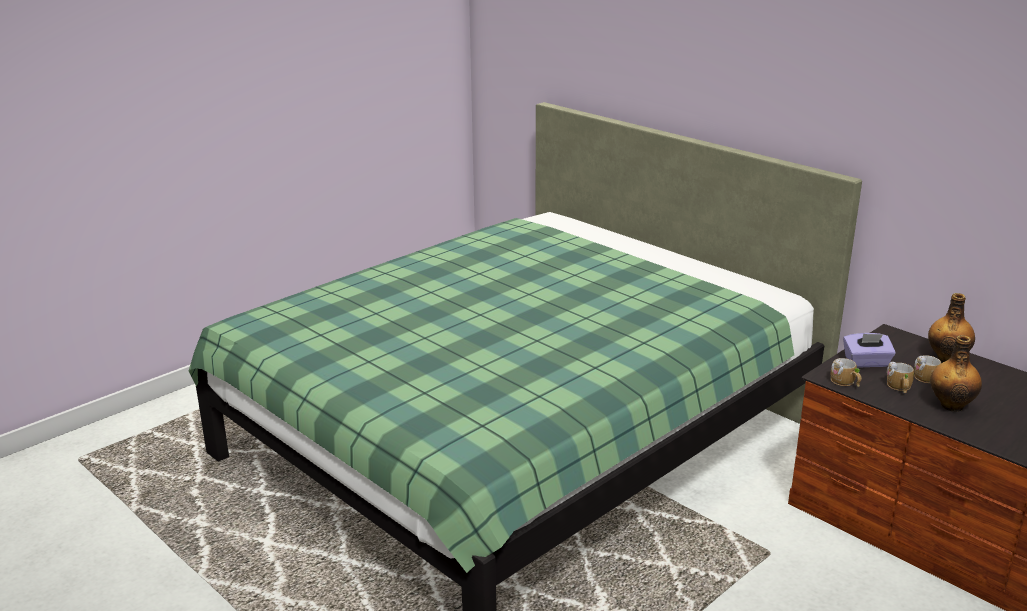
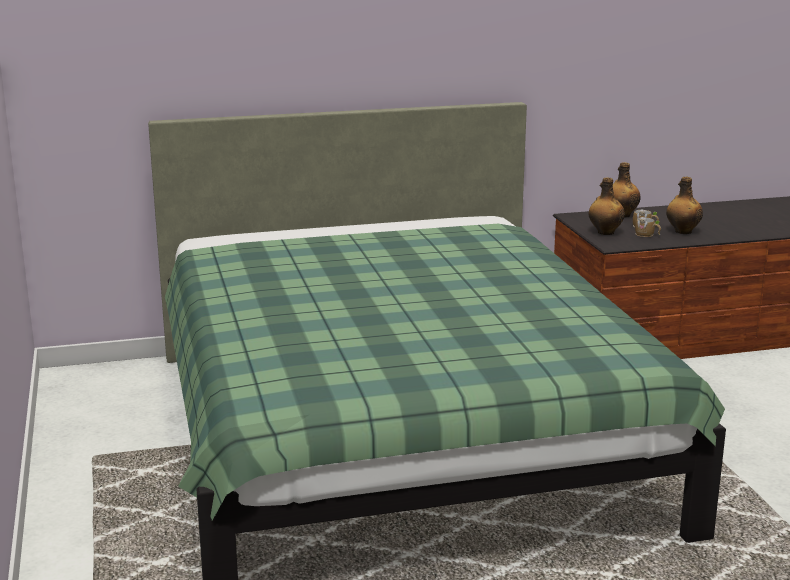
camera: 60 degrees left, 5 degrees down
(845, 382) = (626, 244): mug -> none
(866, 362) = (605, 232): purple tissue box -> bottle

